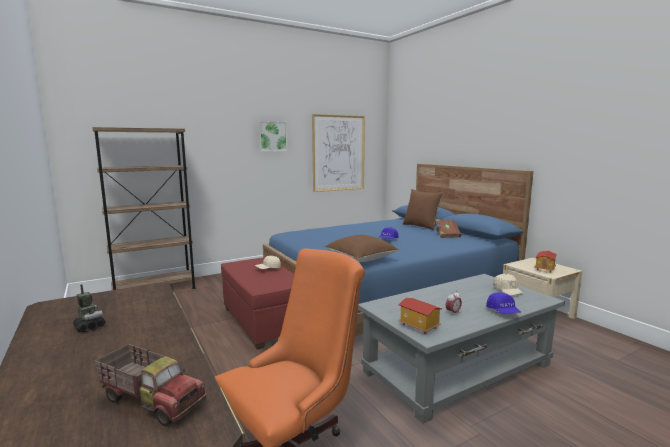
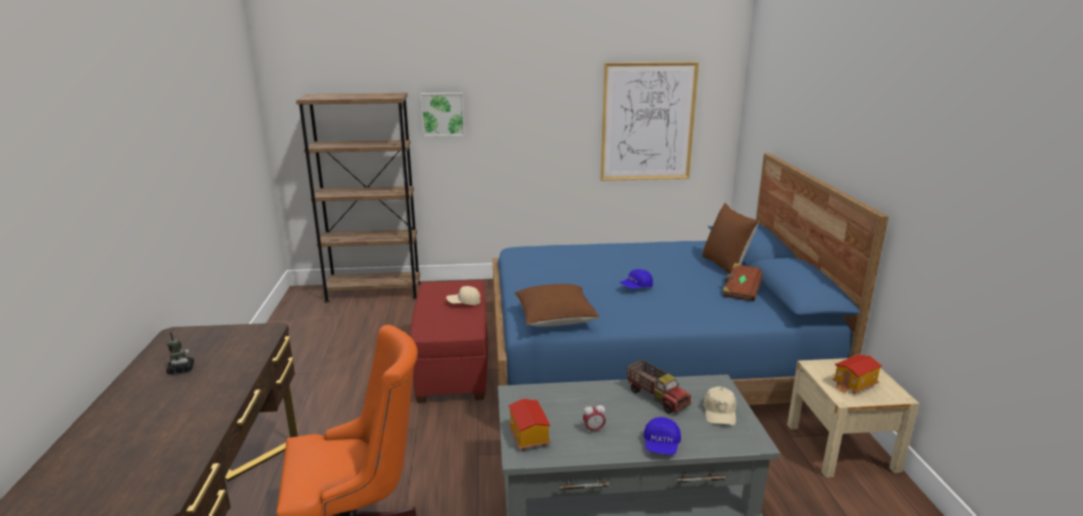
camera: 25 degrees right, 10 degrees up
(152, 400) = (155, 462): toy truck -> toy truck (657, 397)
(272, 136) = (538, 98): picture -> picture (443, 114)

